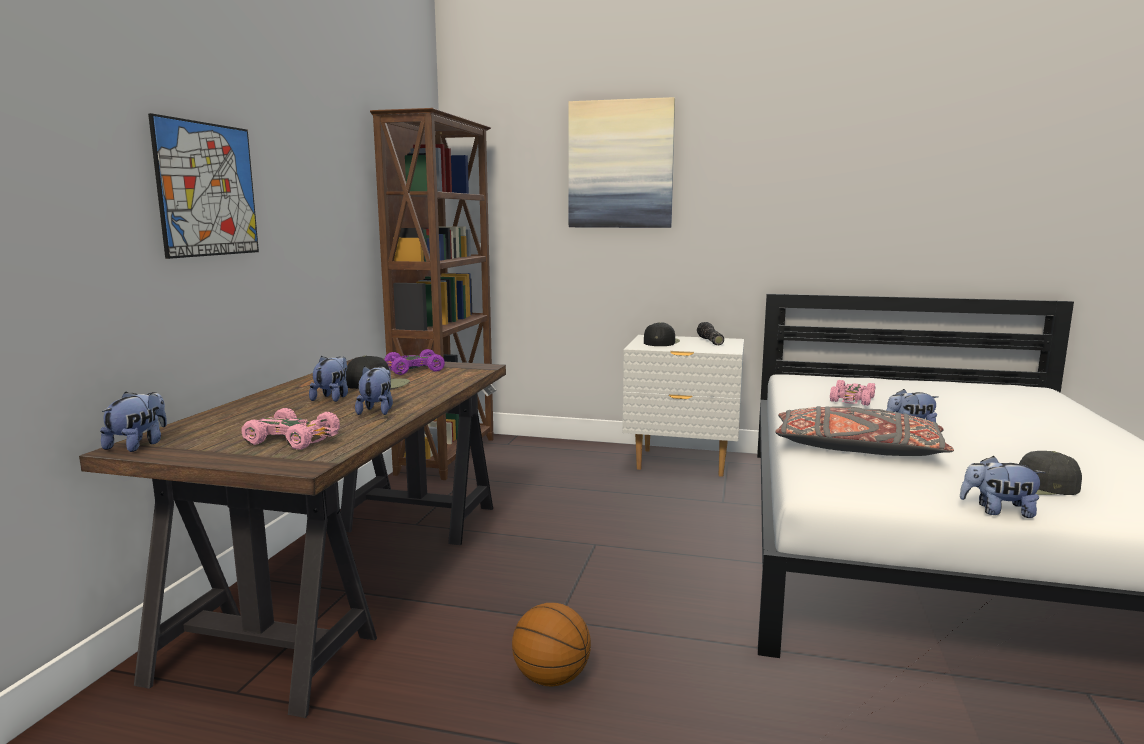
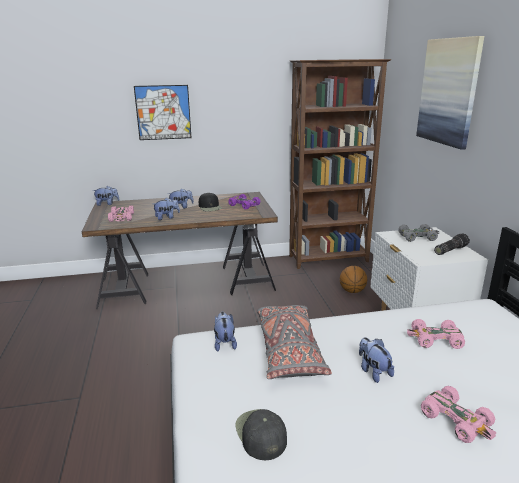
camera: 65 degrees right, 10 degrees up
(551, 678) = (133, 348): basketball -> basketball (352, 291)
(661, 342) = (417, 237): black cap -> grey toy car
(994, 419) = (457, 420): none -> pink toy car
(998, 511) = (192, 411): plush toy -> plush toy (224, 343)

